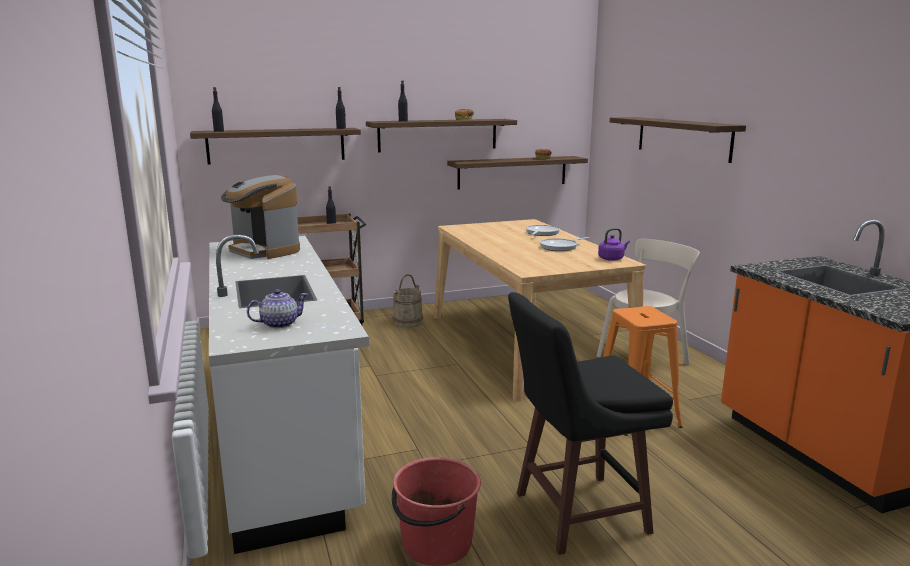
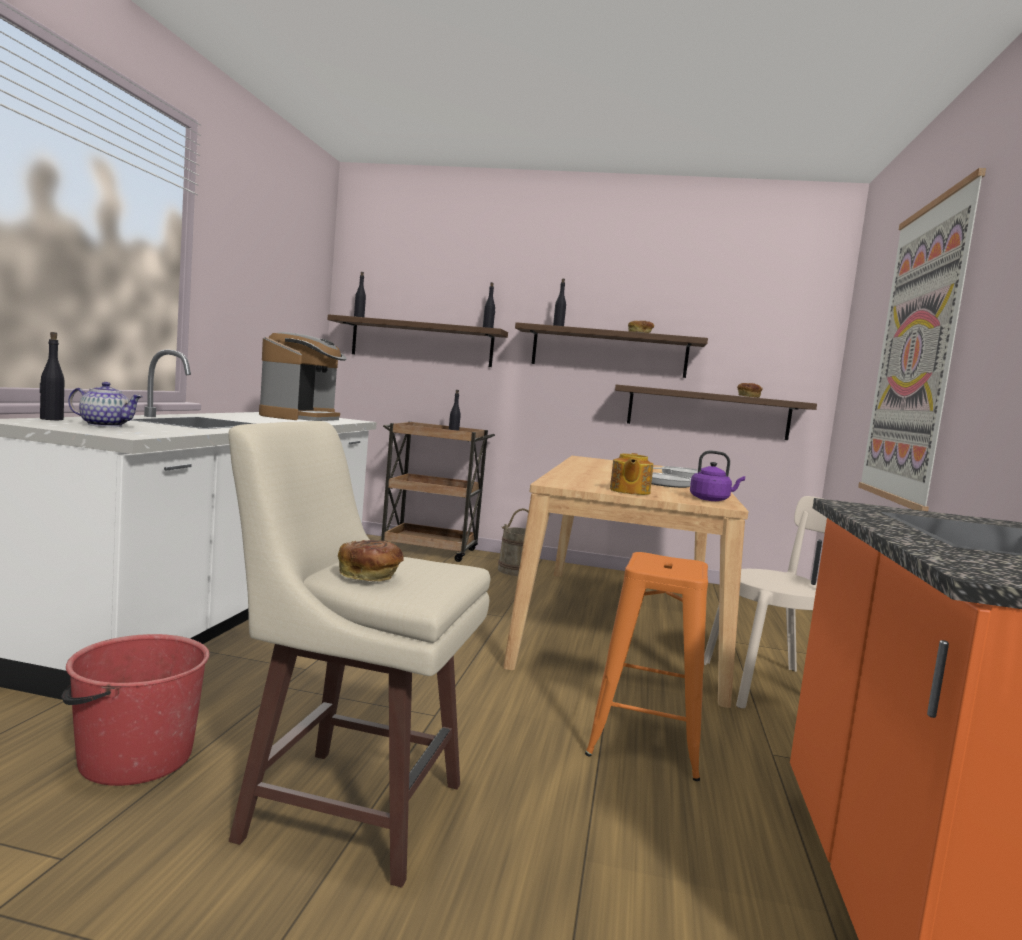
camera: 30 degrees right, 10 degrees down
(227, 330) = (51, 419): none -> black bottle
(264, 251) = (300, 417): coffee machine -> coffee machine turned 150 degrees counterclockwise
(569, 265) = (629, 491): none -> teapot
(577, 513) = (348, 808): black stool -> beige stool
(607, 384) = (369, 576): none -> bread
(682, 138) = (914, 353): shelf -> picture

